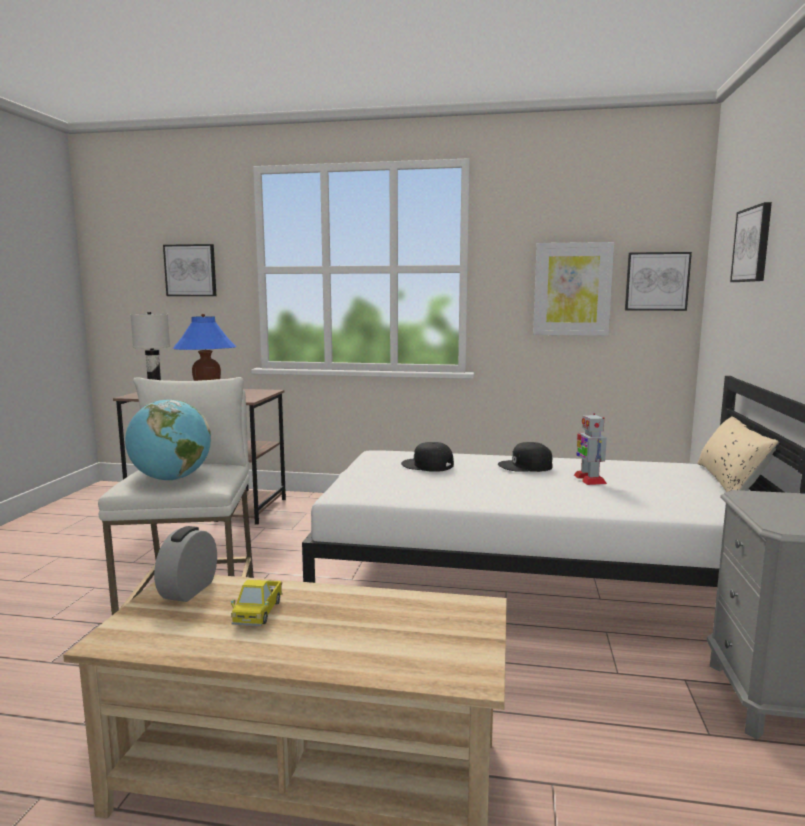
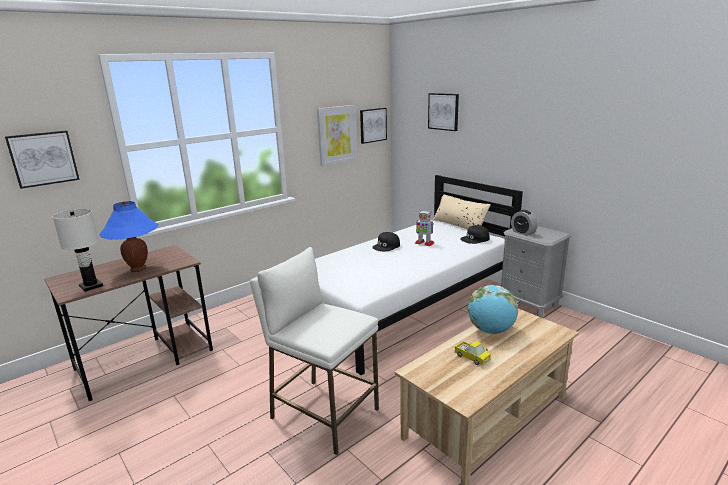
camera: 50 degrees left, 10 degrees up
(171, 479) = (336, 326): globe -> globe (491, 331)
(189, 590) = (428, 370): alarm clock -> alarm clock (523, 232)
(427, 465) = (348, 263): black cap -> black cap (475, 239)

